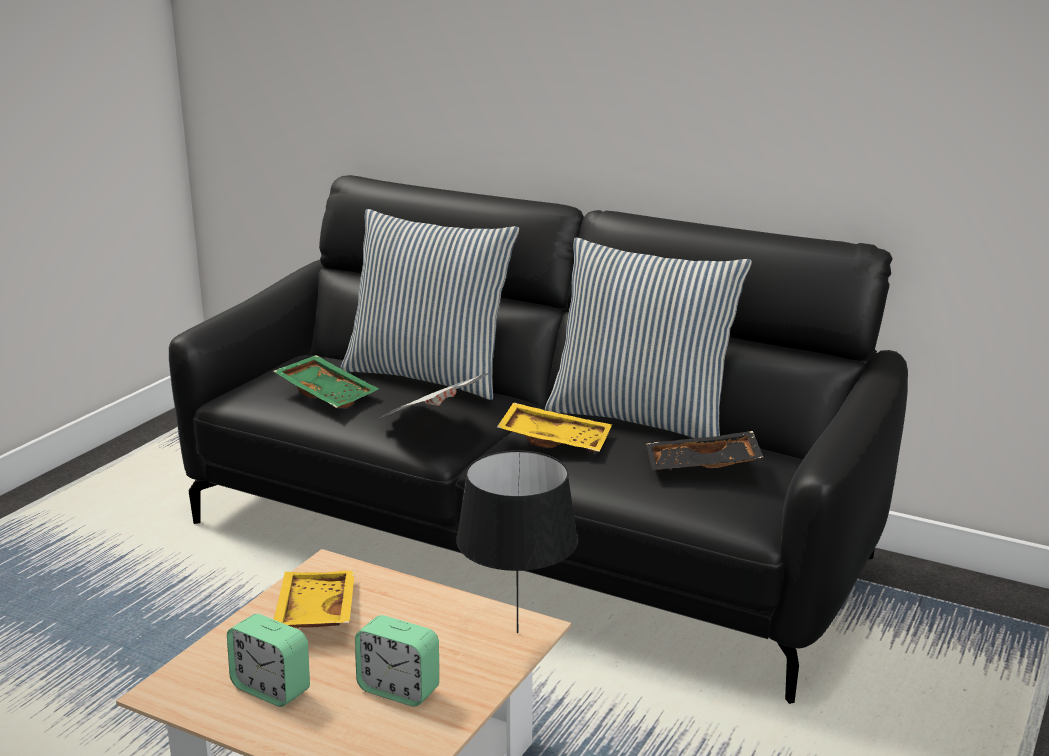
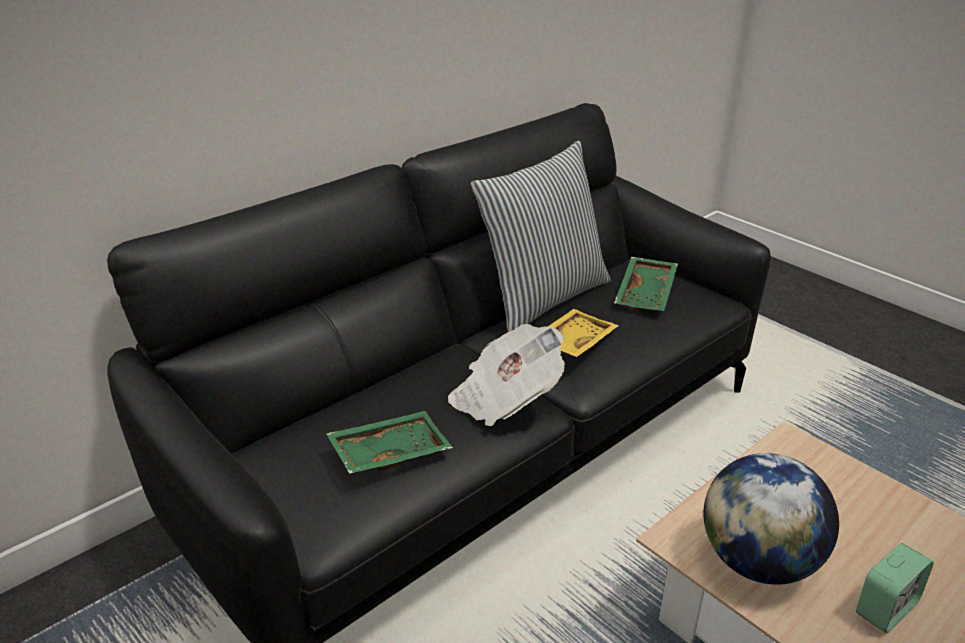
camera: 70 degrees left, 10 degrees up
(314, 613) = (757, 561): yellow tray -> globe
(399, 689) = (880, 527): alarm clock -> none
(429, 376) = (385, 380): pillow -> none
(519, 632) = (797, 448): black table lamp -> none
(702, 466) = (647, 294): black tray -> green tray

